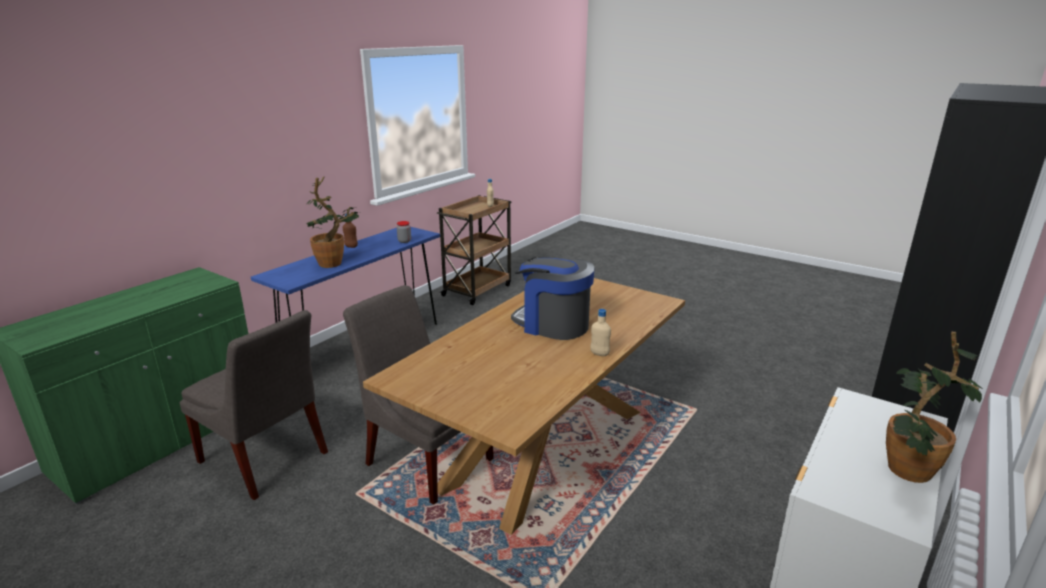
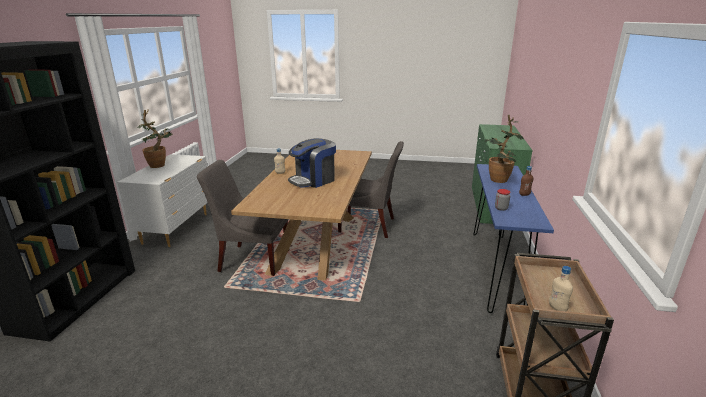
camera: 155 degrees right, 0 degrees up
(266, 460) = (436, 210): grey chair -> grey chair (251, 259)
(552, 324) = (313, 180): coffee machine -> coffee machine turned 135 degrees clockwise

